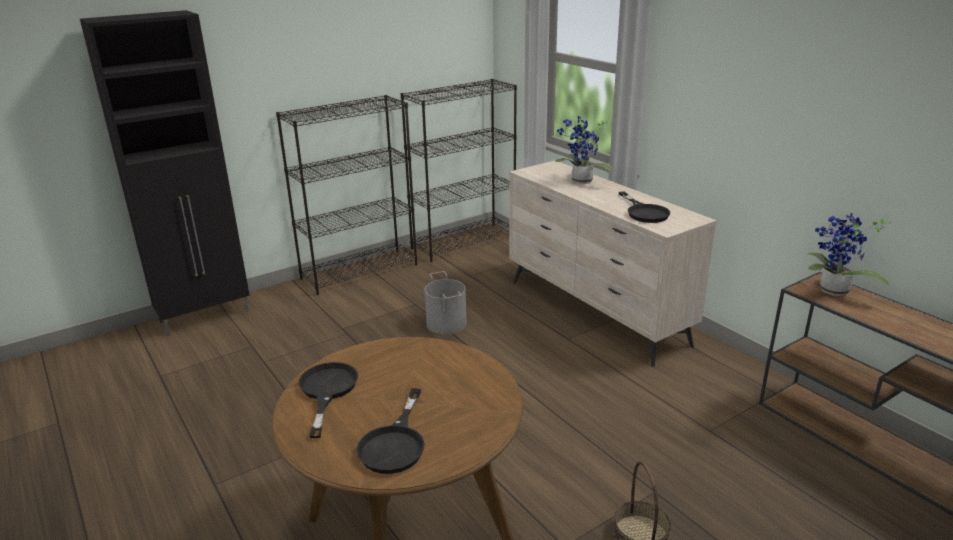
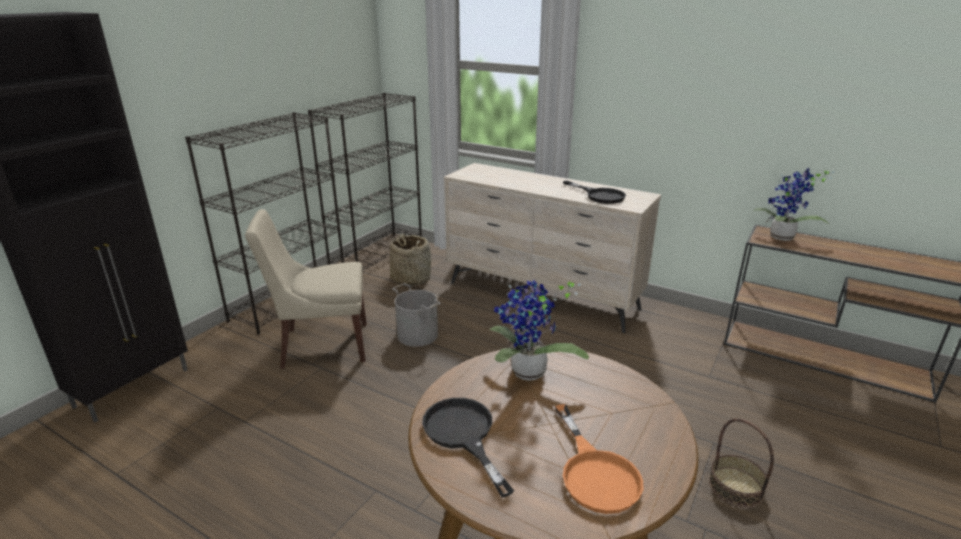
camera: 25 degrees left, 0 degrees up
(360, 314) = (321, 345): none -> beige chair
(395, 443) = (595, 472): black frying pan -> orange frying pan
(478, 270) = (411, 278): none -> basket
(580, 182) = (518, 178): potted plant -> potted plant (527, 375)

